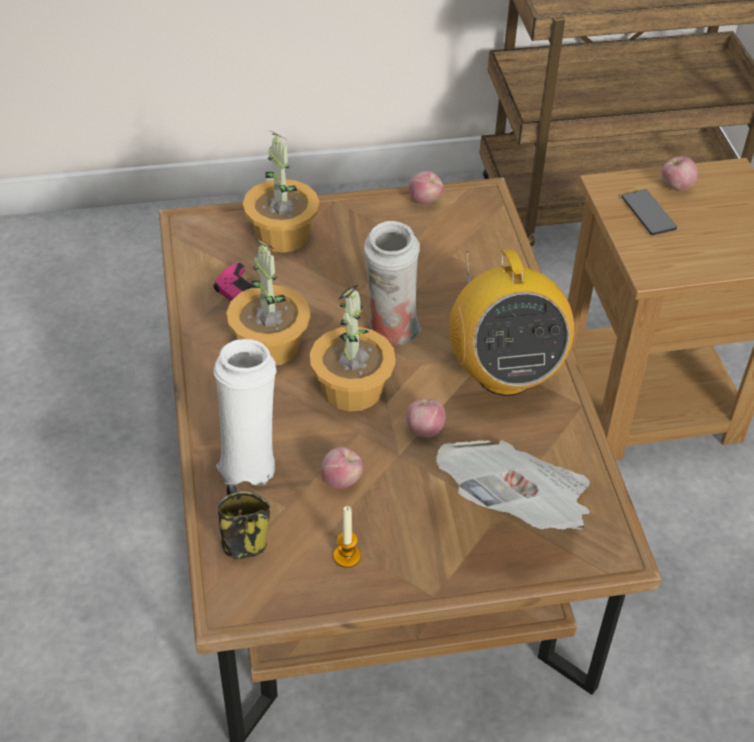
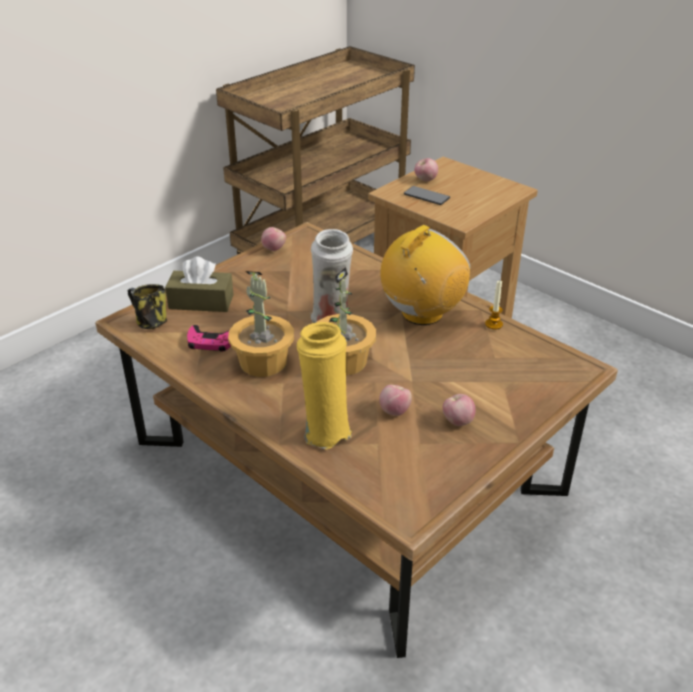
camera: 35 degrees left, 10 degrees down
(243, 541) = (373, 476): mug -> mug (150, 323)
(249, 462) = (325, 431): white vase -> yellow vase
(281, 235) = (201, 302): potted plant -> brown tissue box
(347, 556) = (446, 449): candle -> candle (493, 324)
(424, 429) = (411, 361): apple -> apple (457, 421)
(504, 374) = (421, 314): radio -> radio turned 90 degrees counterclockwise
(517, 508) = (508, 374): newspaper -> none

